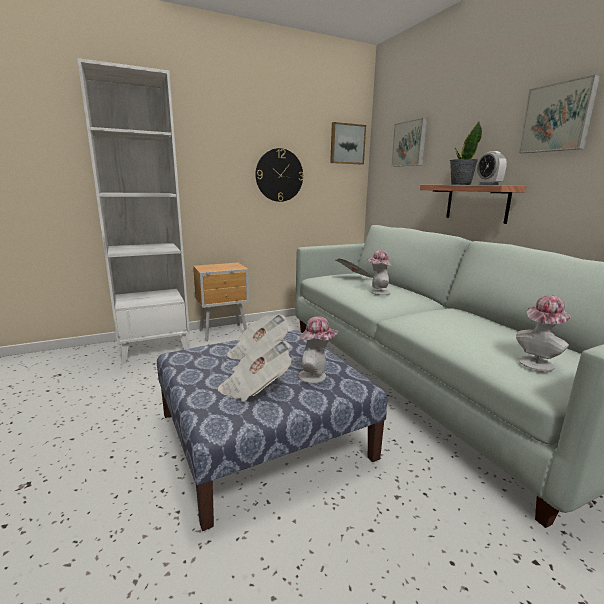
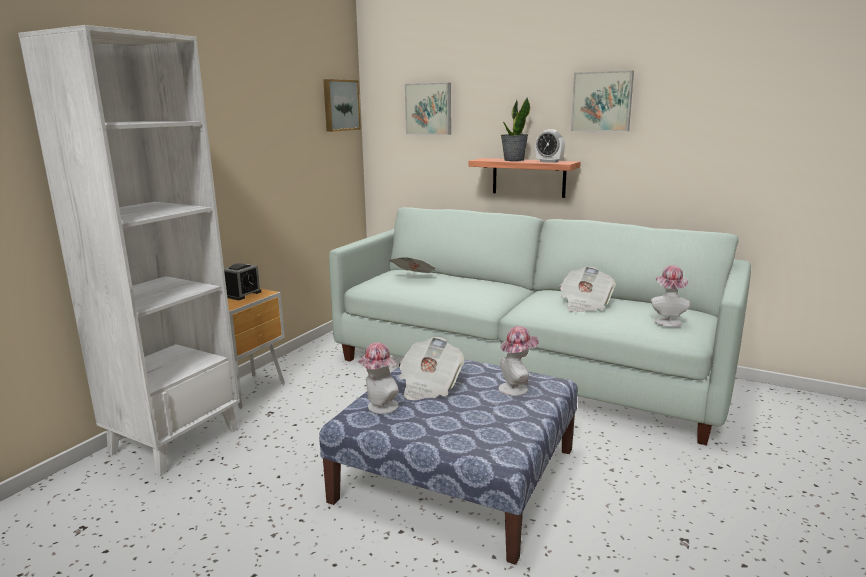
camera: 35 degrees left, 0 degrees up
(226, 266) = (242, 294): none -> alarm clock
(255, 386) = (484, 415): newspaper -> newspaper (584, 304)
(279, 175) = (276, 155): wall clock -> none
(377, 292) = (466, 289): hat -> hat (379, 407)

